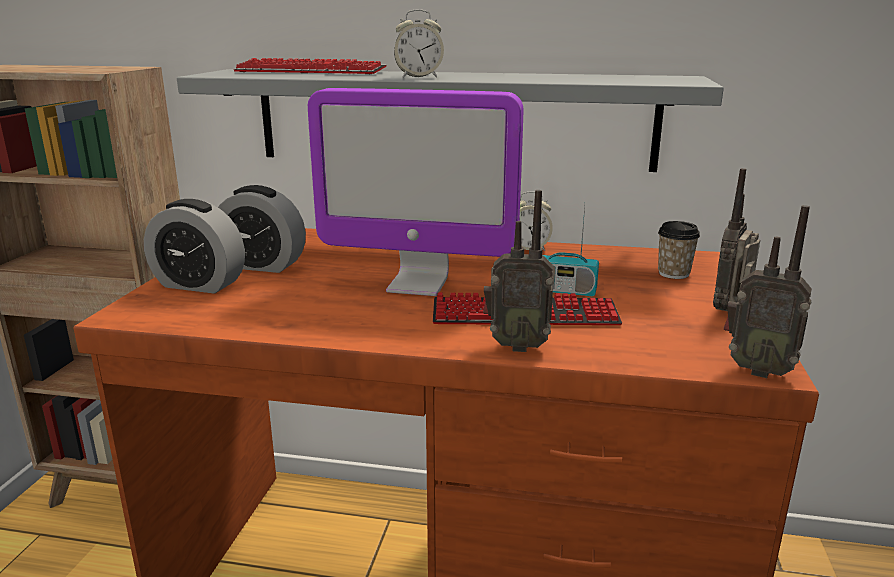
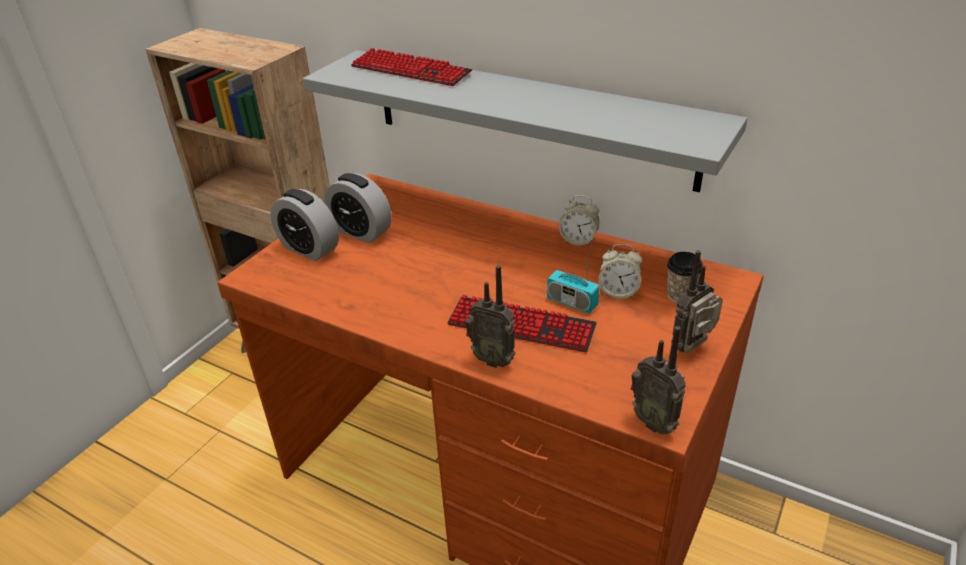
camera: 20 degrees right, 15 degrees up
(418, 77) = (481, 101): alarm clock -> alarm clock (618, 292)
(418, 284) = (462, 274): monitor -> none

